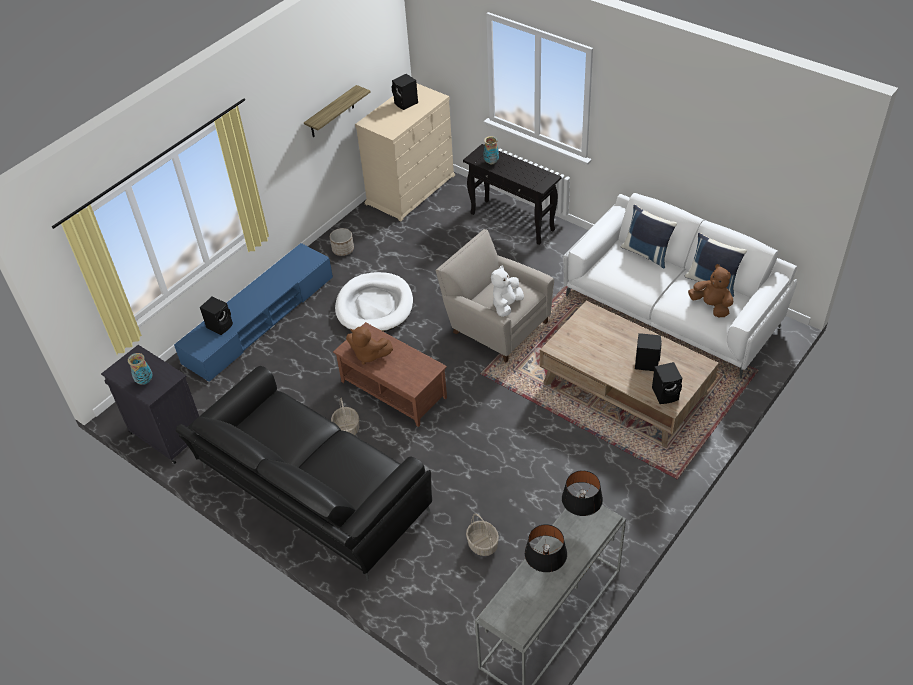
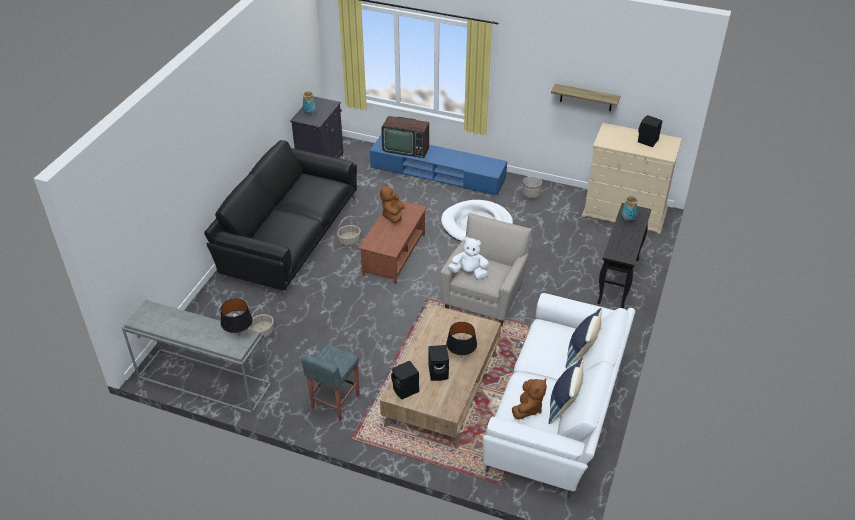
camera: 70 degrees right, 5 degrees down
(220, 325) = (406, 148): black speaker -> television
(545, 568) = (188, 324): black table lamp -> black table lamp (461, 357)
(620, 486) = (335, 402): none -> grey stool

